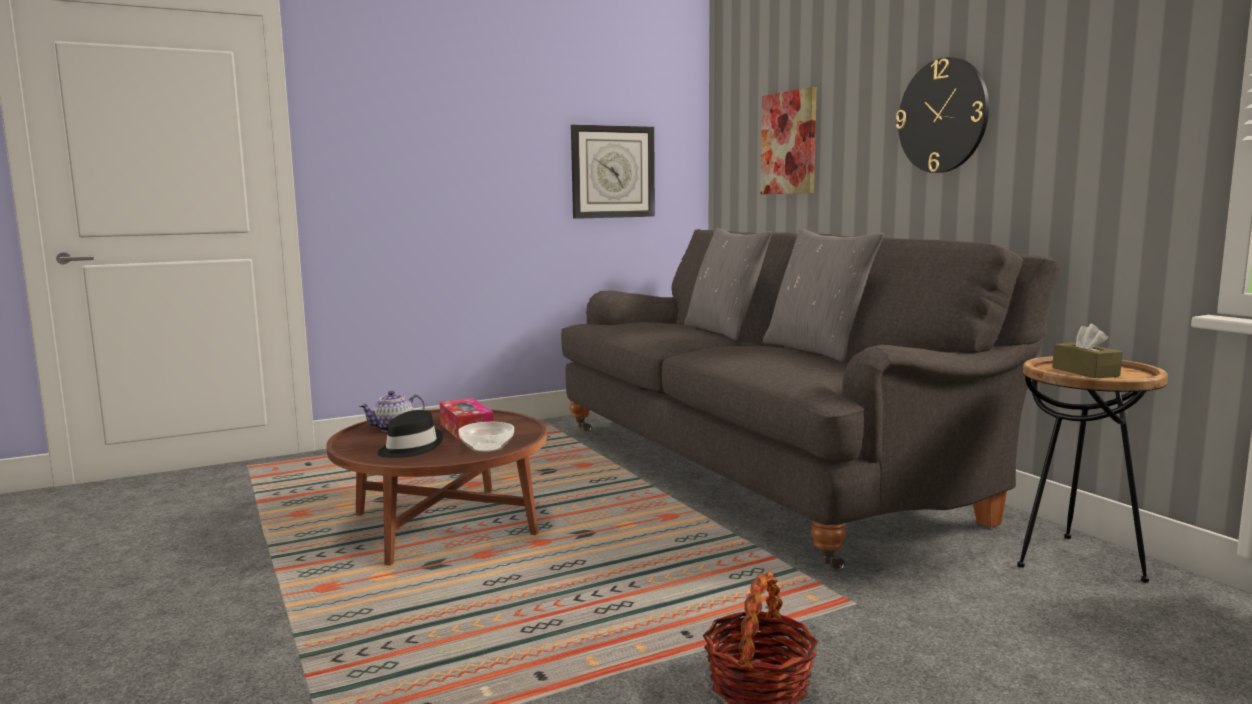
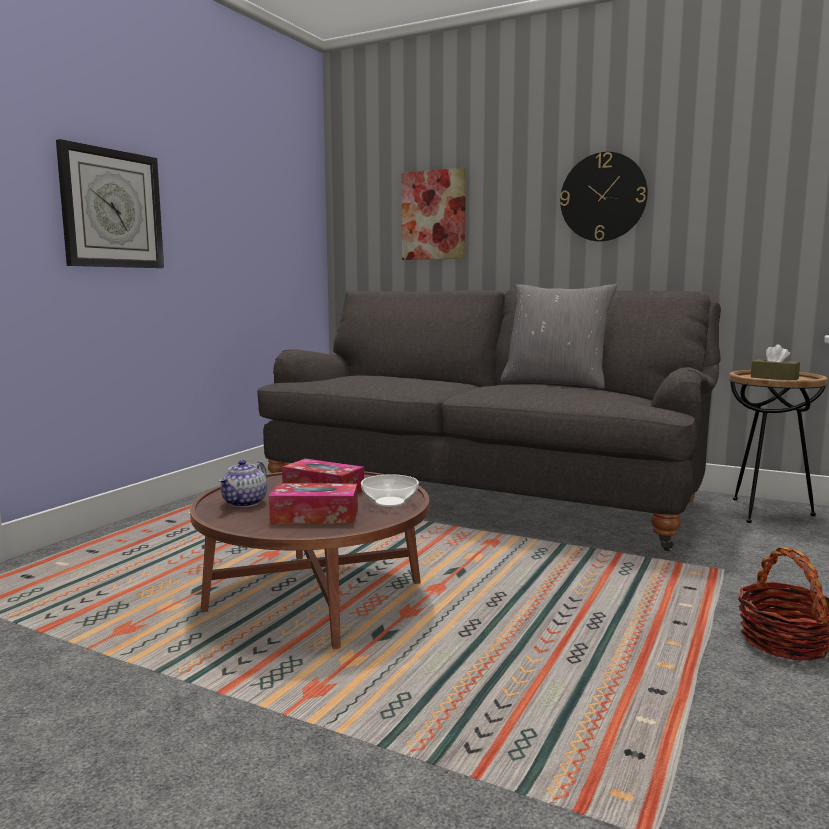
camera: 35 degrees left, 0 degrees up
(409, 448) = (315, 516): black hat -> tissue box
(612, 172) = (264, 234): wall clock -> wall clock (111, 209)
(724, 331) = (432, 378): grey pillow -> none

